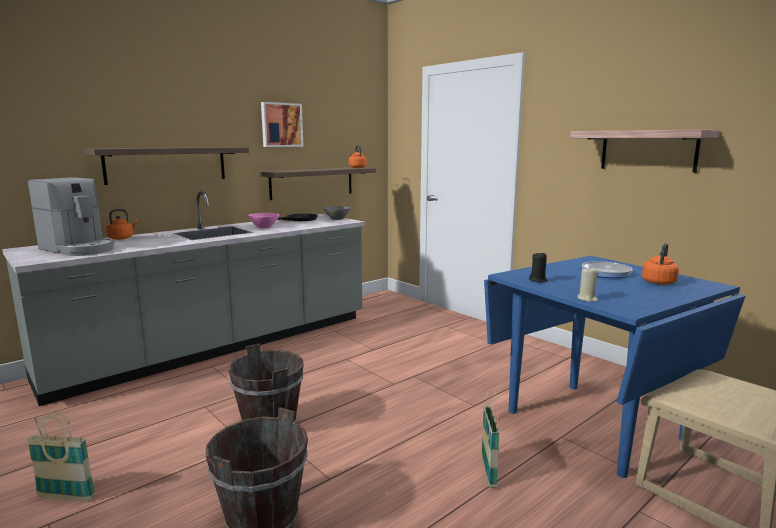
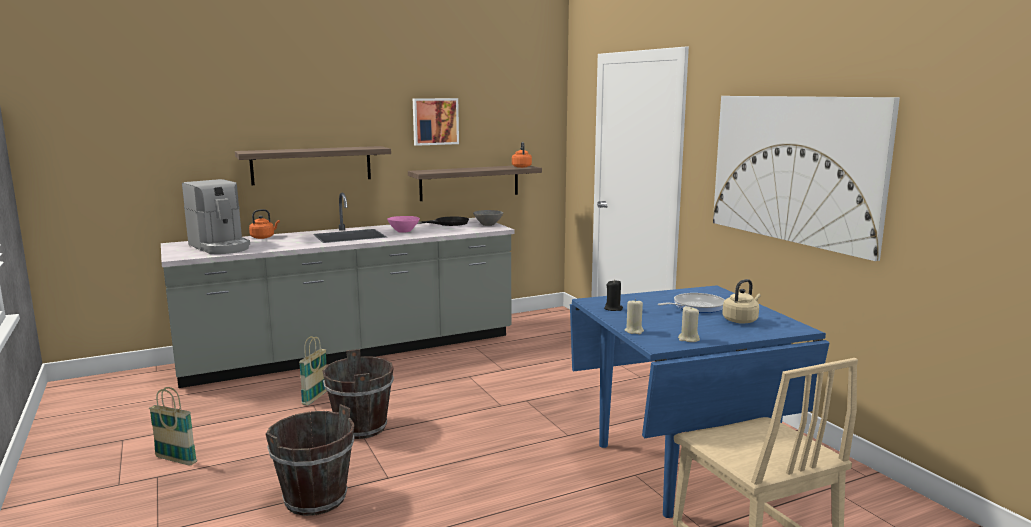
camera: 15 degrees right, 0 degrees up
(488, 472) = (535, 493): basket -> basket (315, 398)
(645, 302) = (688, 339): none -> beige candle
(648, 150) = (794, 169): shelf -> picture
(659, 282) = (741, 320): orange kettle -> beige kettle

